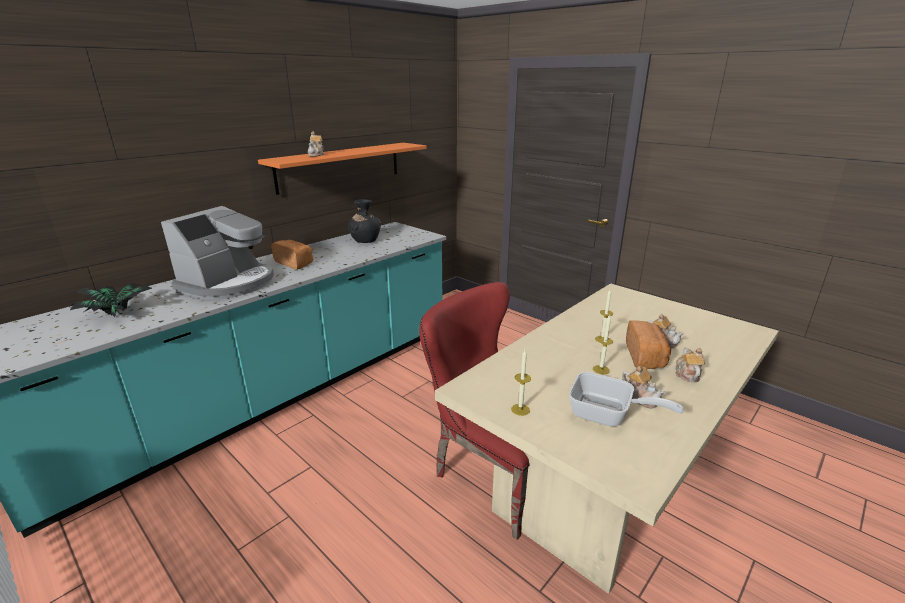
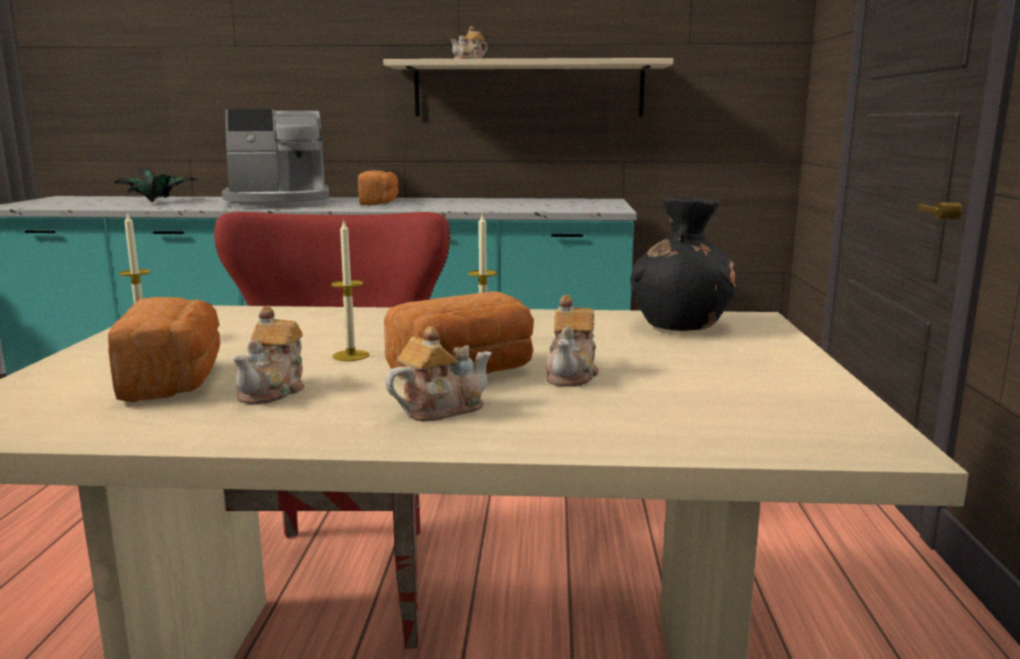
camera: 50 degrees right, 10 degrees down
(340, 166) = (528, 89): orange shelf -> beige shelf
(365, 240) = (516, 202): black vase -> black vase (681, 325)
(607, 415) = (175, 380): frying pan -> bread

